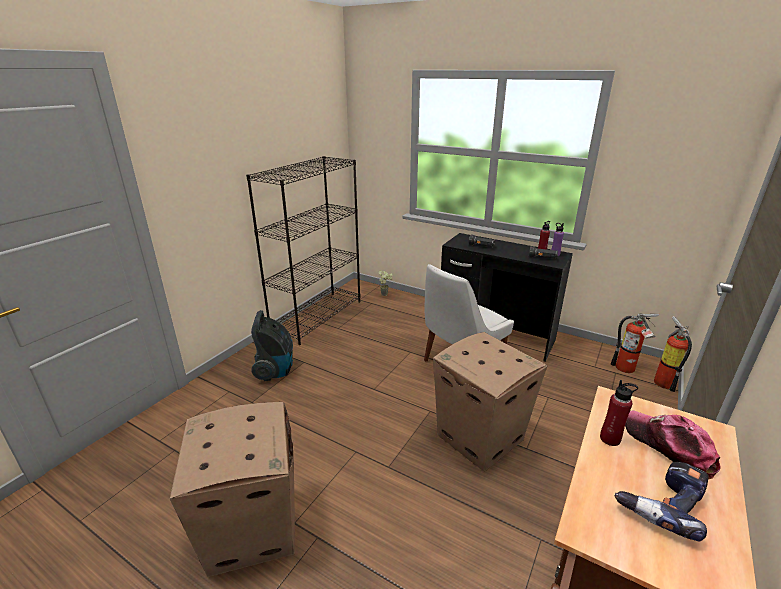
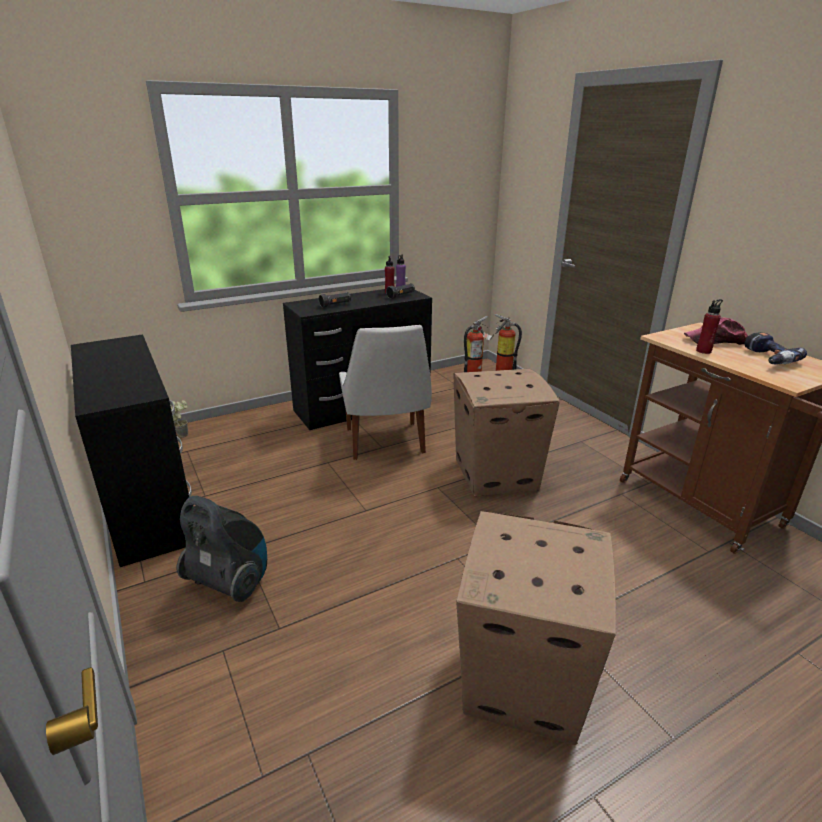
camera: 60 degrees left, 0 degrees up
(317, 316) = (147, 503): black bookcase -> black desk

